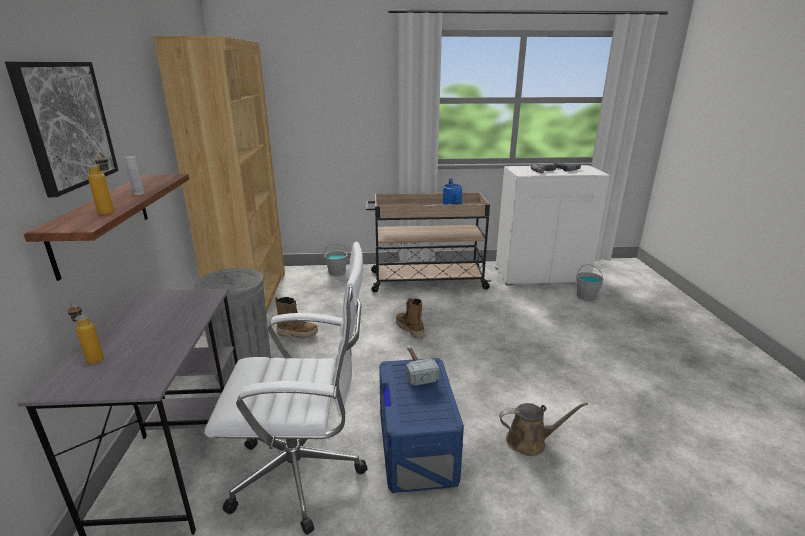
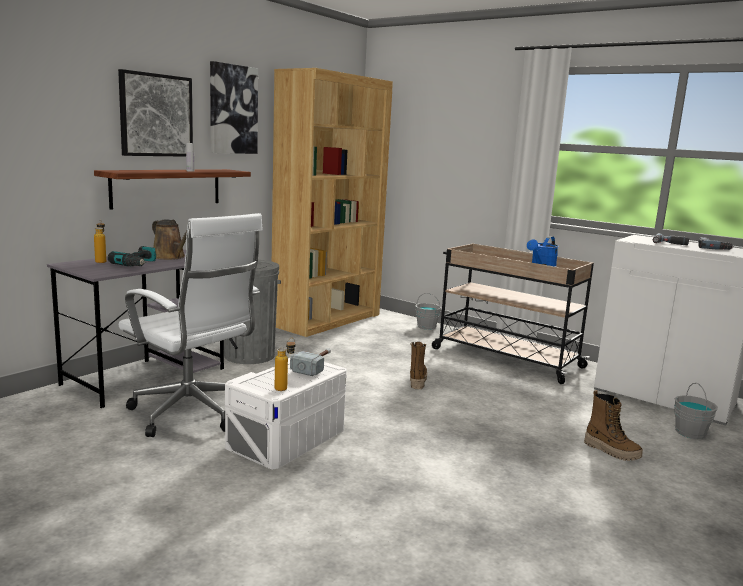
camera: 40 degrees right, 10 degrees down
(110, 211) = (151, 171): bottle -> bottle (285, 387)
(131, 96) = (233, 109): none -> picture
(156, 342) = (138, 264): none -> power drill
(297, 333) = (321, 350): boot -> boot (611, 451)
(417, 445) = (287, 438): blue storage box -> white storage box
(530, 441) = (379, 480): brown watering can -> brown watering can (170, 257)

